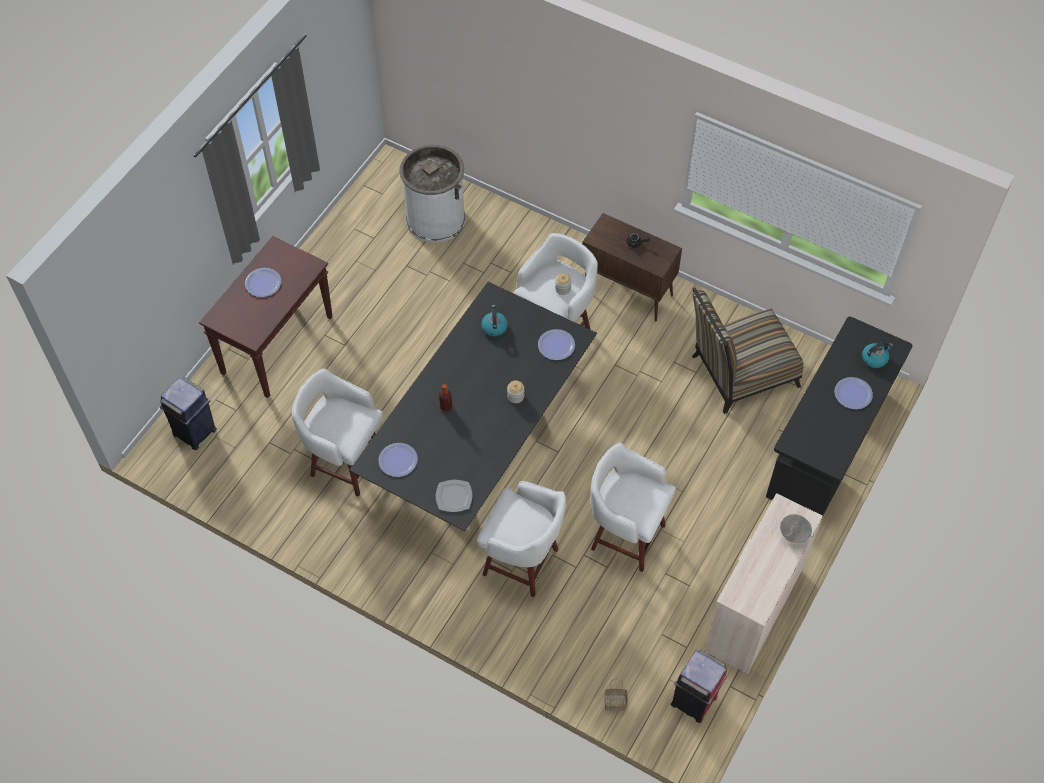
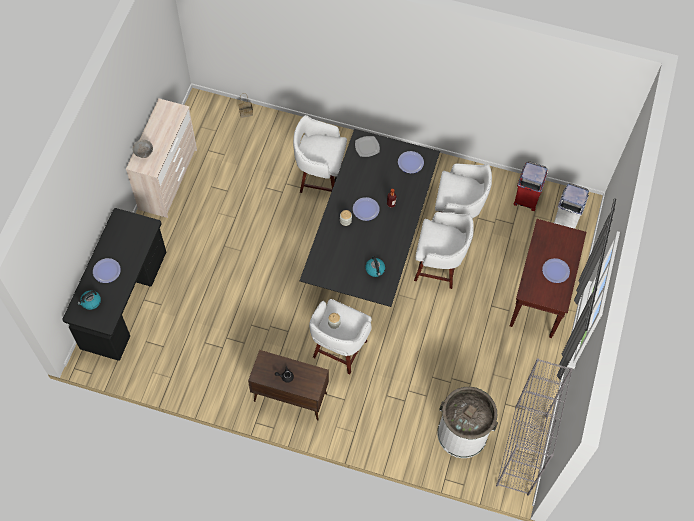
camera: 165 degrees right, 5 degrees up
(195, 432) = (565, 220): blue trash can -> white trash can
(375, 191) = (522, 451): none -> grey bookcase
(556, 345) = (326, 264): plate -> plate (366, 209)
(625, 536) = (257, 209): white stool -> white stool (438, 268)
(694, 701) = (199, 122): red trash can -> red trash can (526, 199)
(738, 373) = (194, 343): chair -> none

